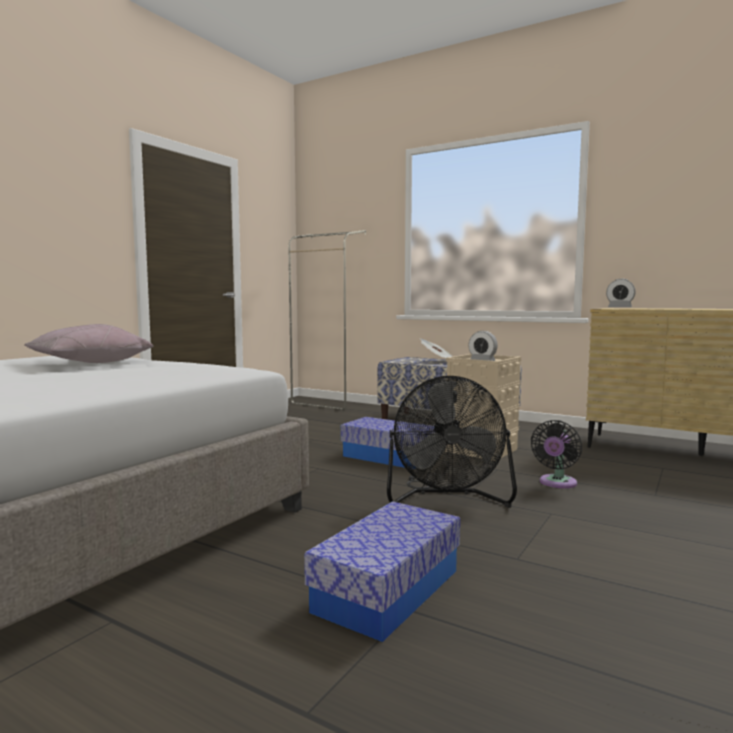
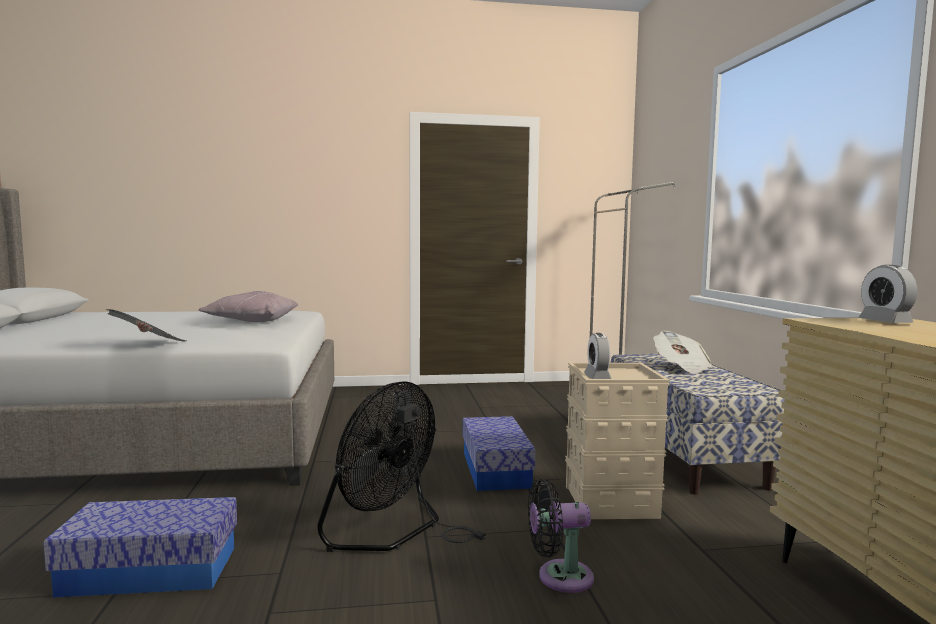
camera: 50 degrees right, 0 degrees up
(149, 384) = (148, 345): none -> newspaper
(442, 498) = (403, 529): black fan -> black fan turned 75 degrees clockwise

